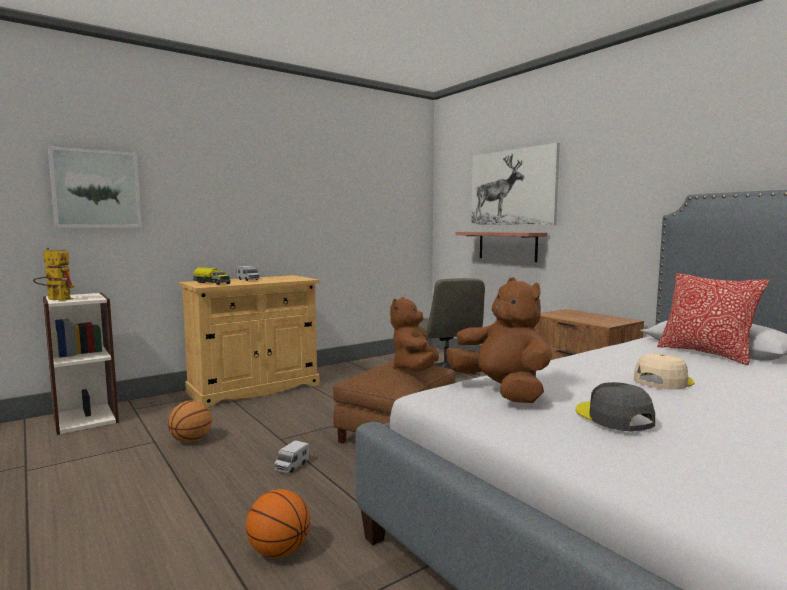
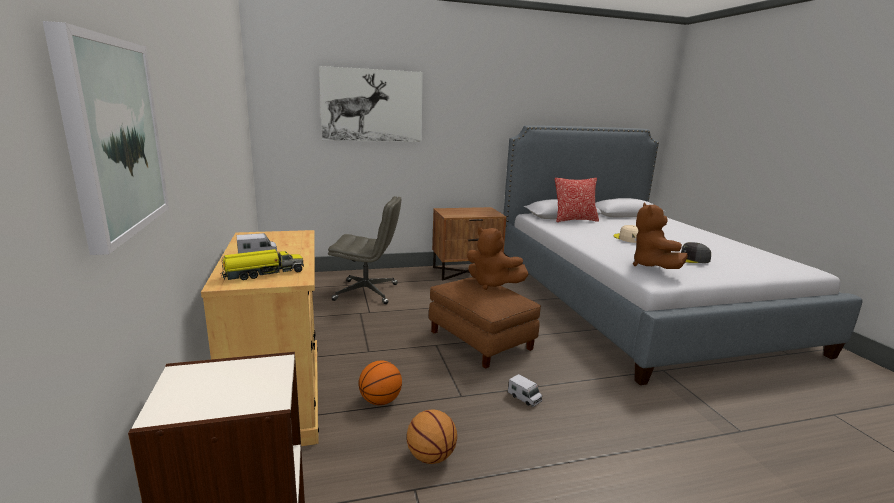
camera: 70 degrees left, 10 degrees up
(54, 299) = (236, 406): toy robot -> none
(279, 551) = (656, 420): basketball -> basketball (380, 401)
(501, 391) = (652, 266): brown plush toy -> brown plush toy turned 75 degrees counterclockwise
(507, 246) = (368, 160): shelf -> none

